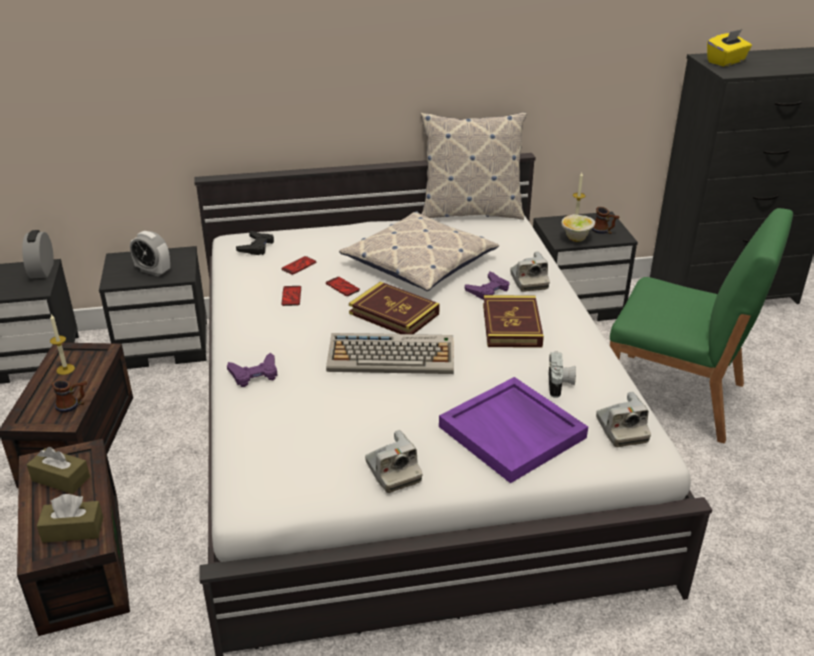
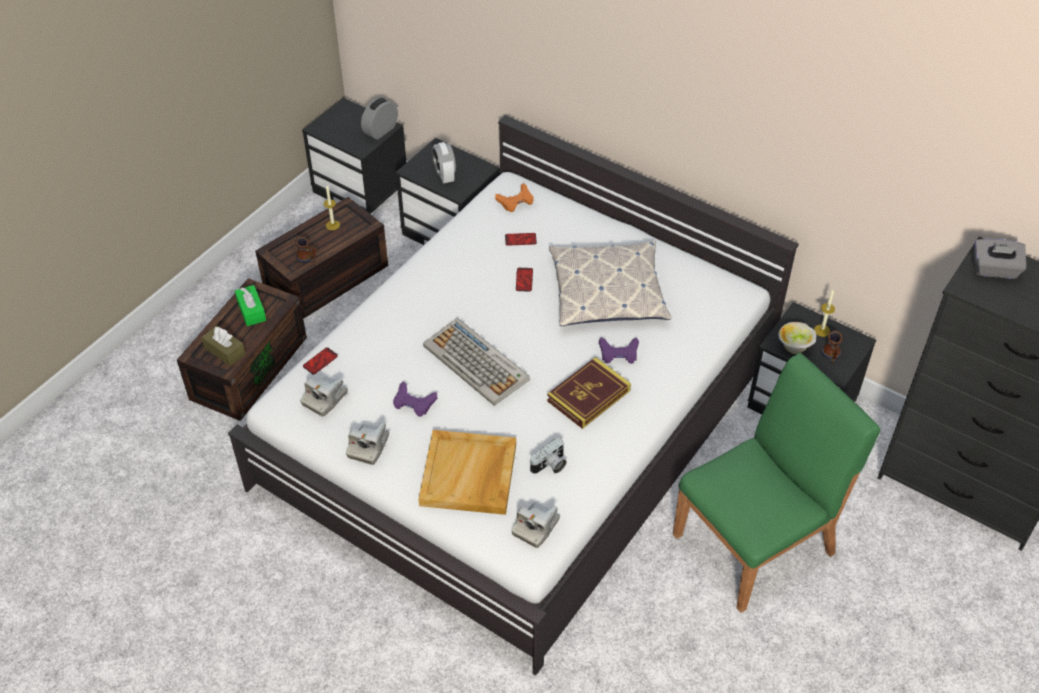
camera: 45 degrees right, 15 degrees up
(61, 479) = (251, 311): brown tissue box -> green tissue box
(254, 374) = (382, 317): purple game controller -> purple game controller (413, 402)
(256, 247) = (515, 201): black game controller -> orange game controller
(291, 296) = (481, 265): phone -> phone (320, 361)
(394, 314) = (525, 328): book -> none
(470, 212) = (720, 266): pillow -> none
(513, 432) = (469, 475): purple tray -> beige tray
(529, 281) = (660, 366): camera -> camera (325, 399)
(675, 396) = (756, 543): green chair -> green chair turned 105 degrees counterclockwise
(726, 62) = (994, 270): yellow tissue box -> grey tissue box

